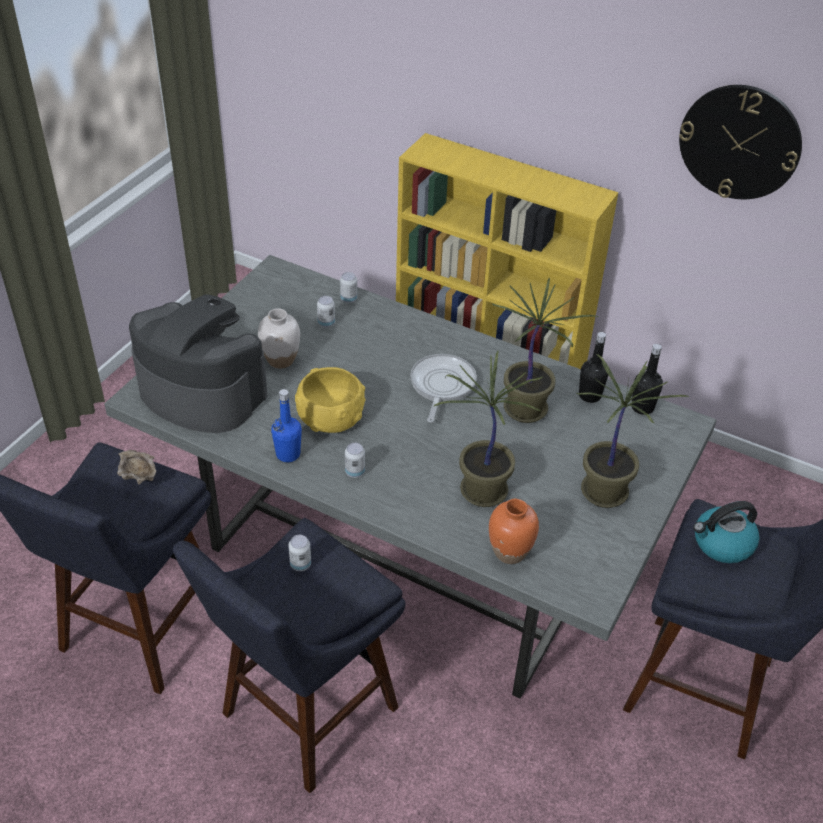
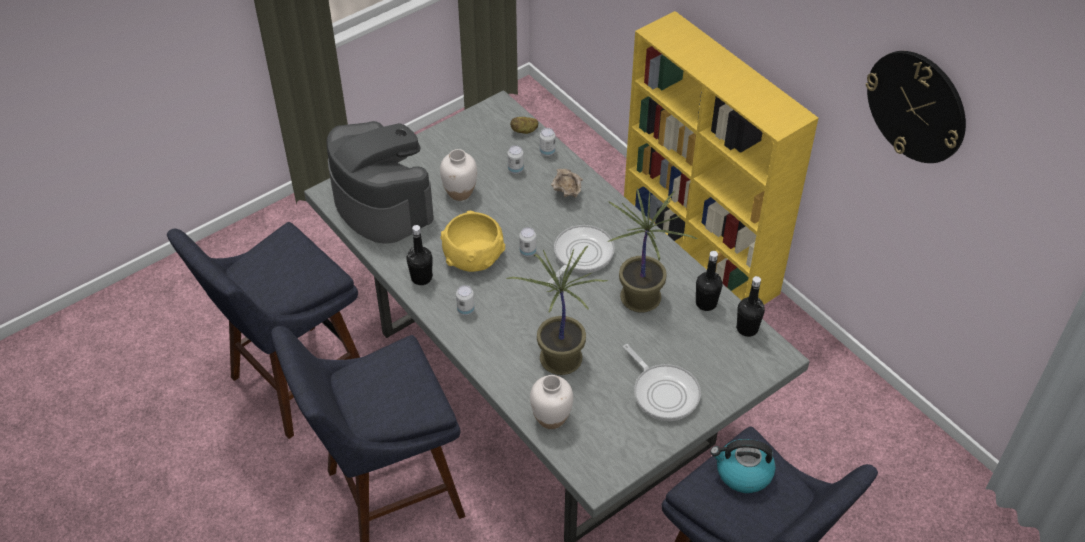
camera: 25 degrees right, 5 degrees up
(139, 478) = (302, 262): beige bowl -> beige bowl (566, 192)
(288, 454) = (421, 278): blue bottle -> black bottle
(300, 564) = (386, 372): can -> can (527, 251)
(314, 286) = (524, 131): none -> potato
(509, 552) = (551, 418): orange vase -> white vase
(604, 490) = (663, 392): potted plant -> frying pan

